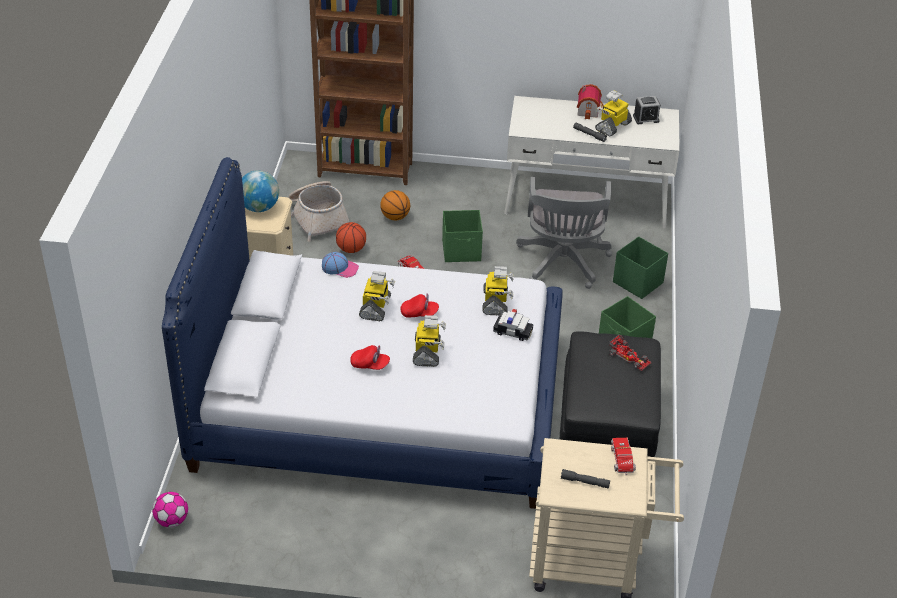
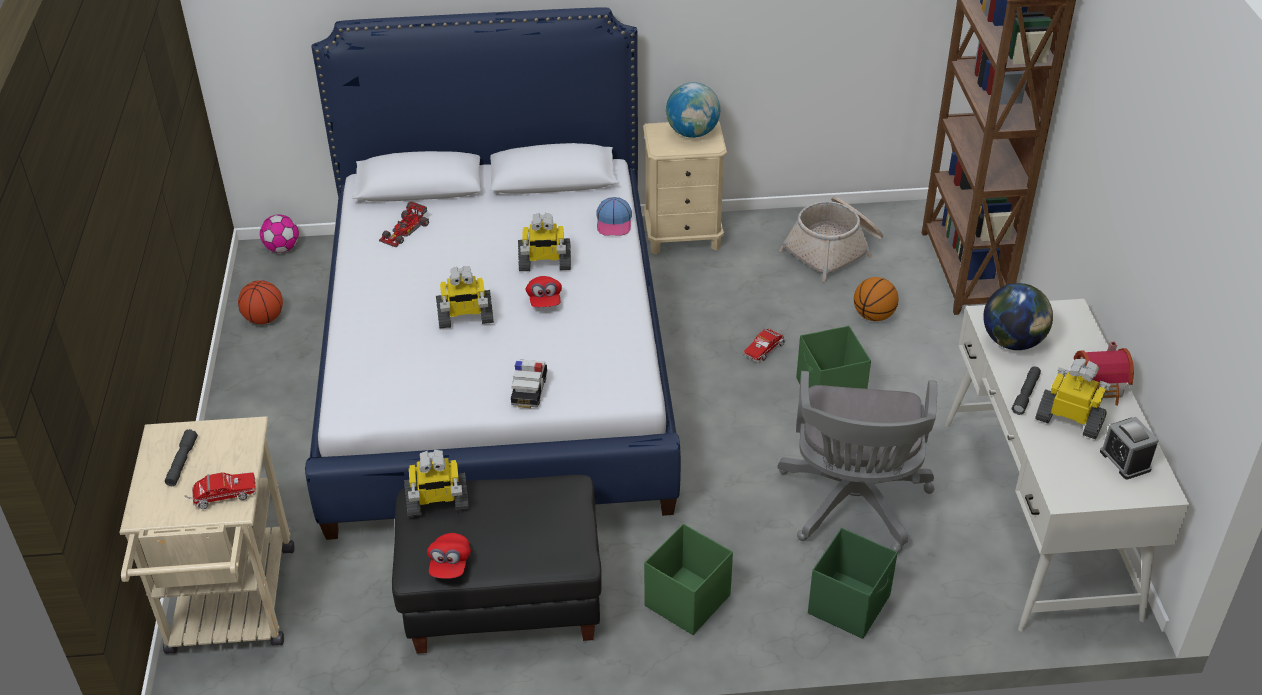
camera: 80 degrees right, 0 degrees up
(351, 249) = (782, 289): basketball -> basketball (264, 319)
(370, 365) = (433, 275): red cap -> red cap (450, 564)
(496, 303) = (587, 366): toy robot -> toy robot (437, 502)
(545, 127) = (1013, 342): none -> globe
(563, 264) = (853, 506): grey office chair -> grey office chair turned 75 degrees counterclockwise
(629, 357) = (533, 536): toy car -> toy car (404, 230)

